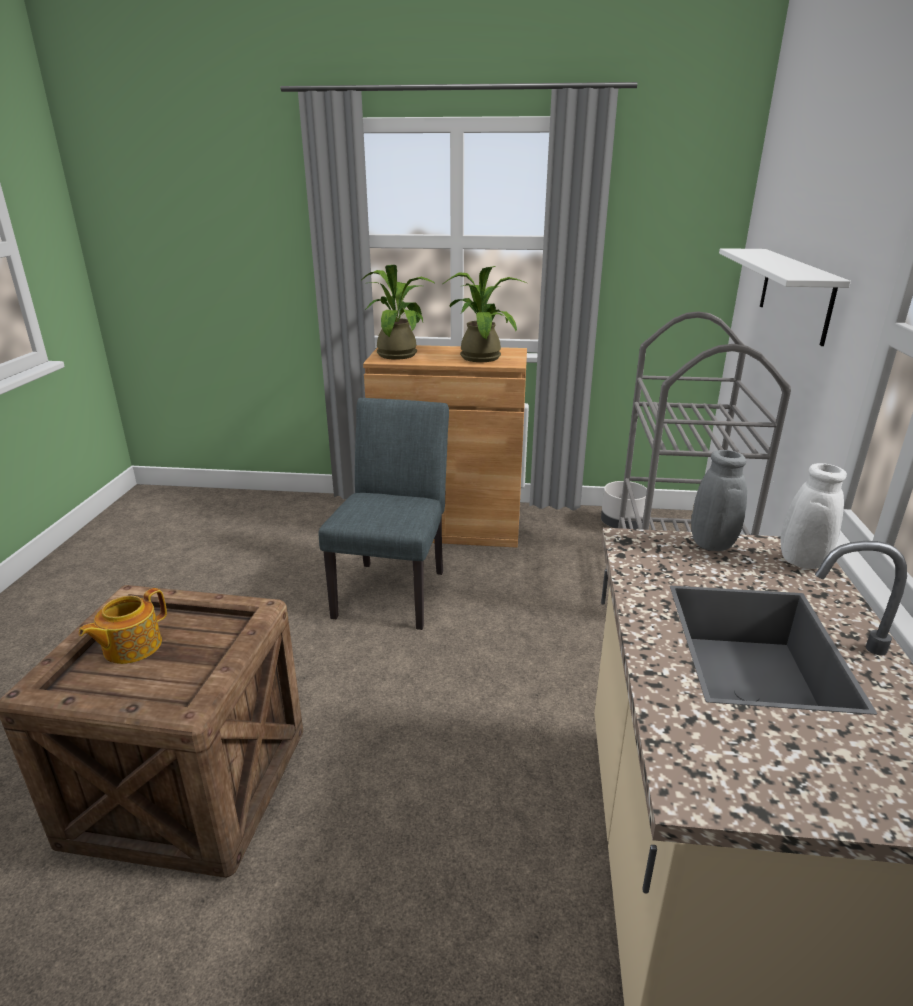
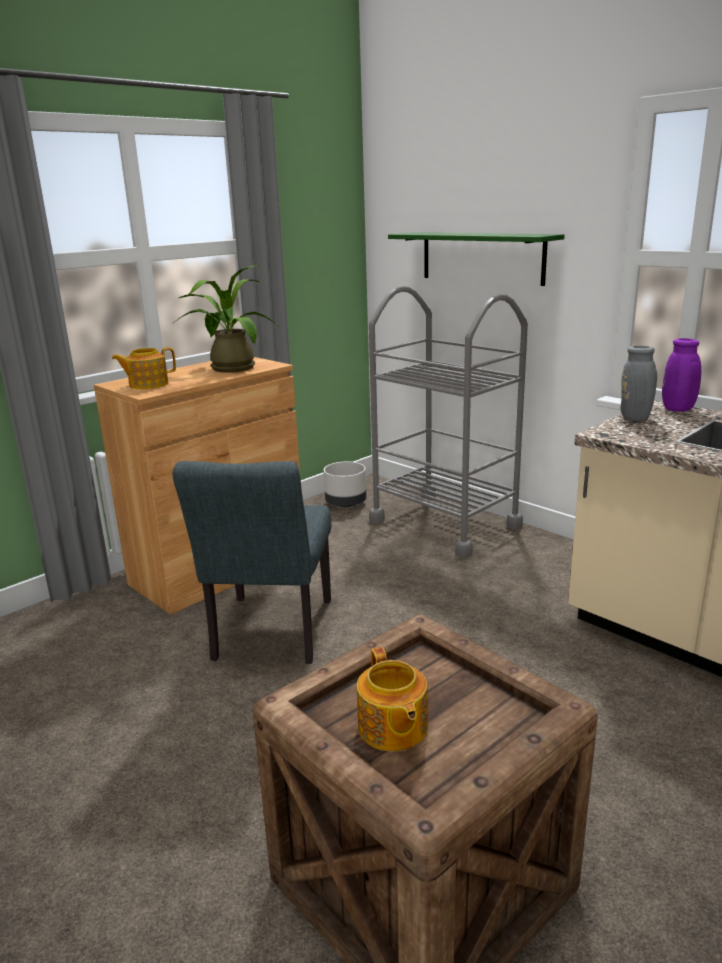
camera: 50 degrees left, 5 degrees down
(394, 588) = (270, 635): grey chair -> grey chair turned 135 degrees counterclockwise
(399, 354) = (147, 384): potted plant -> teapot
(795, 293) = (481, 257): white shelf -> green shelf
(798, 562) = (677, 410): white vase -> purple vase

